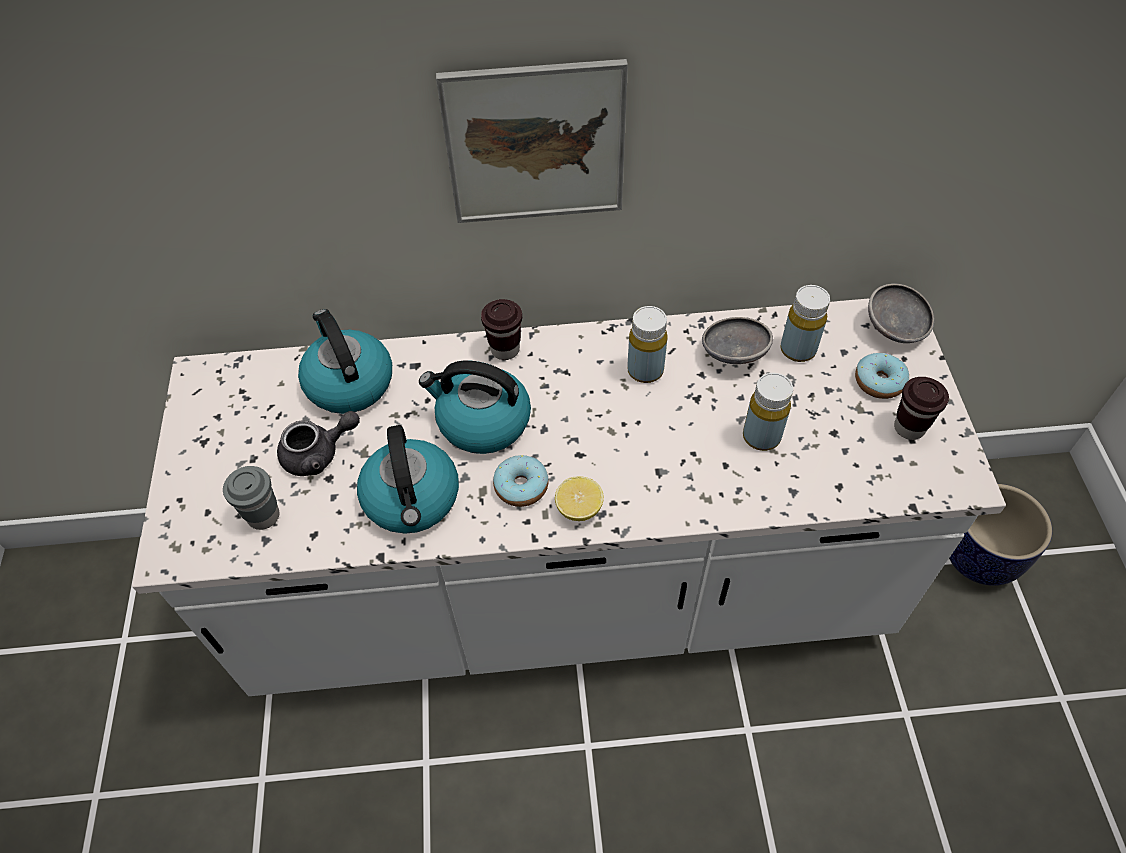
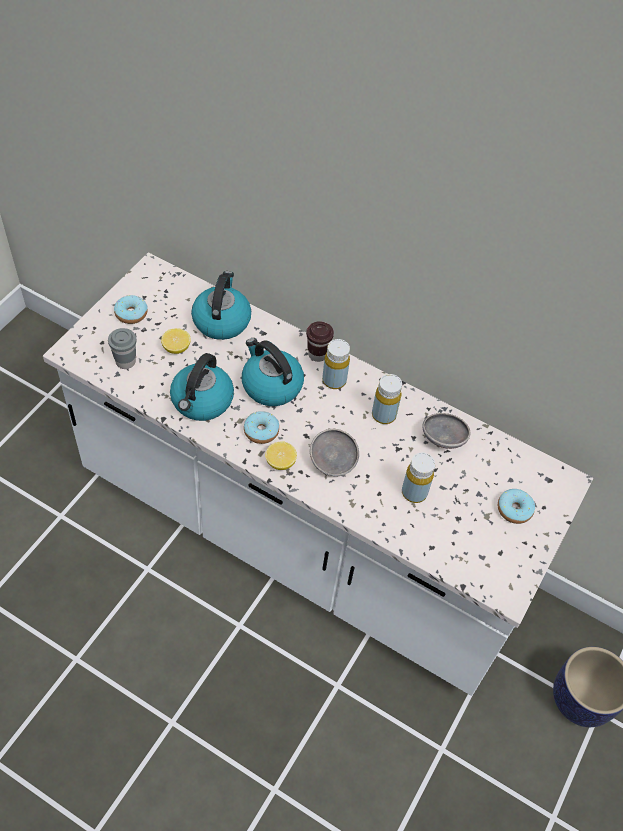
camera: 30 degrees right, 0 degrees up
(218, 449) = (131, 314): none -> donut
(319, 454) = (176, 348): grey teapot -> lemon
(535, 144) = (373, 246): picture -> none
(798, 350) = (483, 460): yellow bottle -> yellow bottle (334, 380)
(895, 329) = (556, 488): grey bowl -> grey bowl (332, 462)
(909, 428) = (505, 545): brown cup -> none

